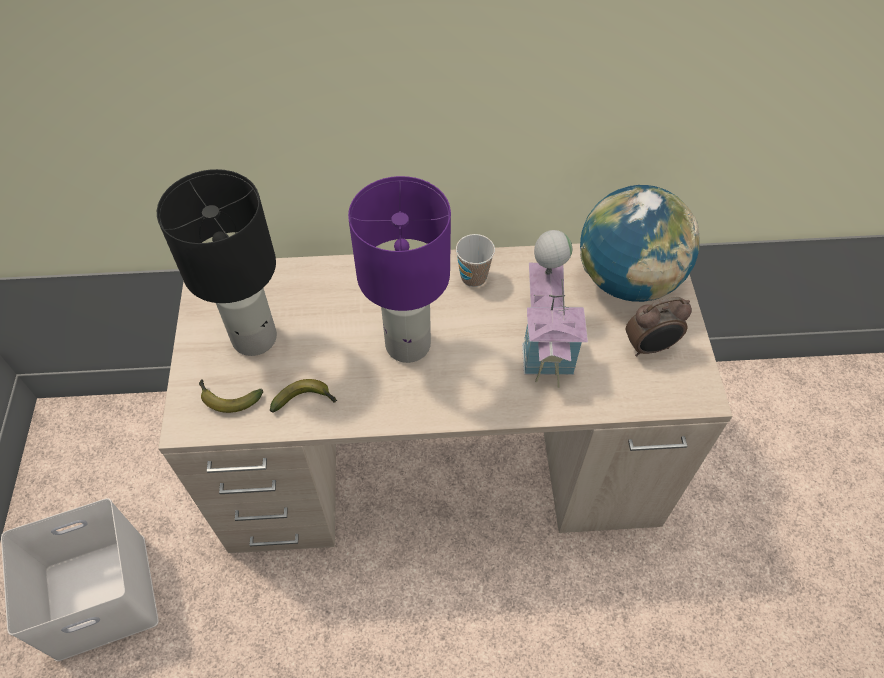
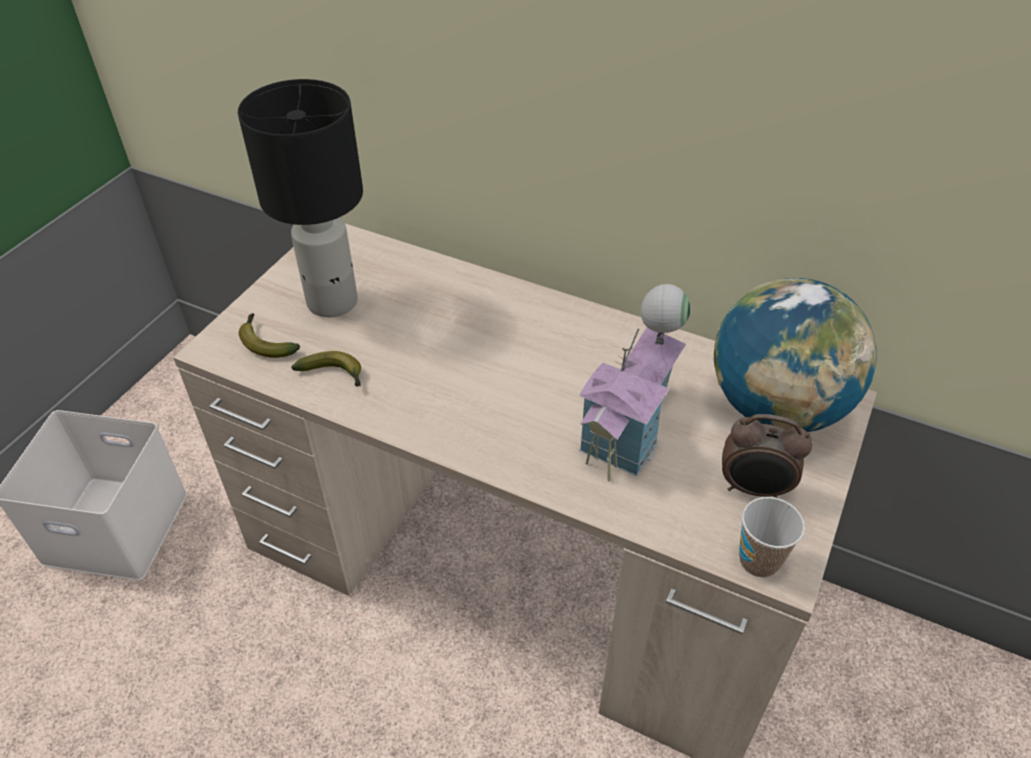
camera: 30 degrees right, 10 degrees down
(409, 345) = (475, 370): purple table lamp -> none
(473, 277) = (594, 335): cup -> cup (759, 560)

